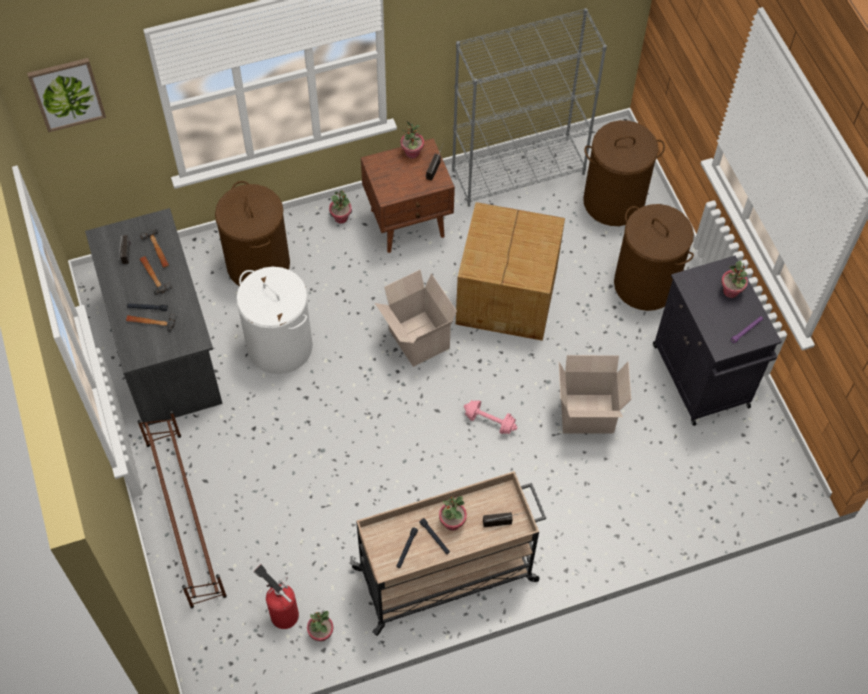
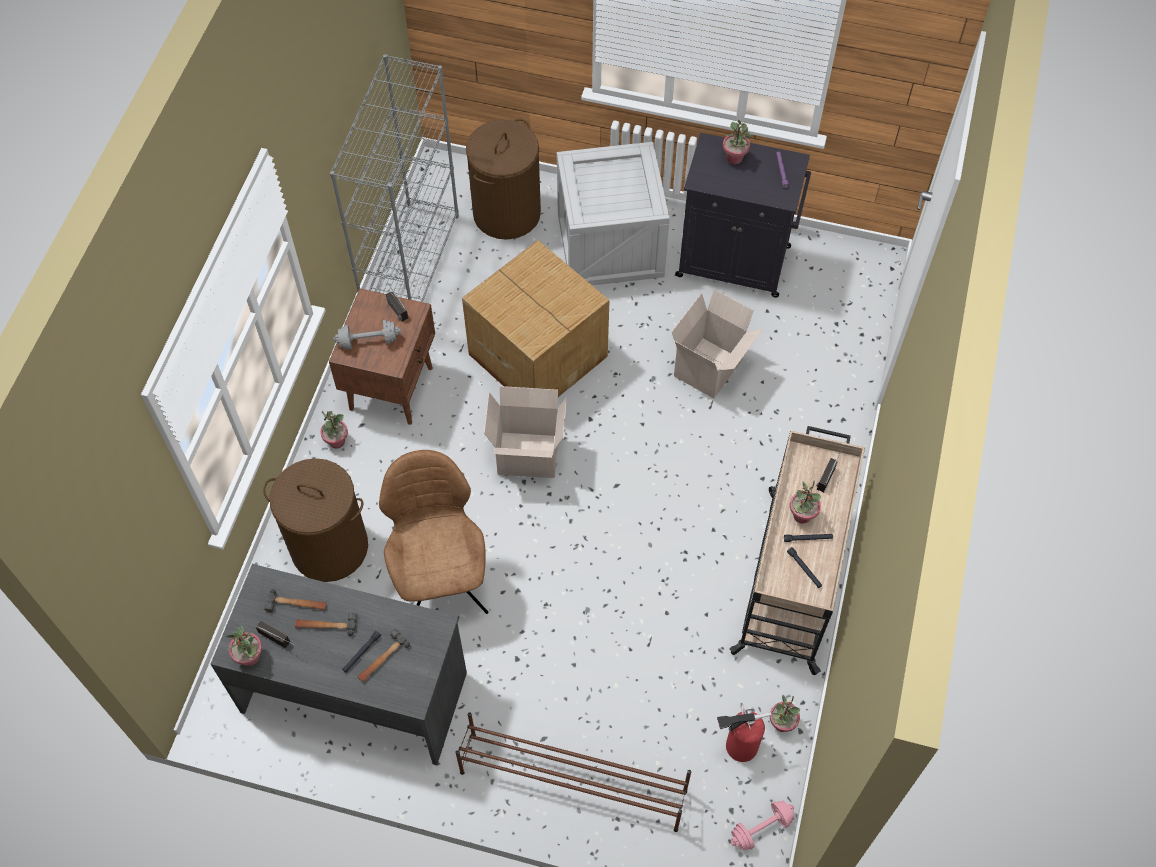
camera: 55 degrees left, 0 degrees up
(67, 93) = (117, 536): picture -> none
(280, 346) = (441, 581): white laundry basket -> brown chair
(394, 170) = (368, 341): none -> grey dumbbell
(412, 153) = (362, 315): potted plant -> potted plant (250, 657)
(489, 421) = (660, 449): pink dumbbell -> pink dumbbell (761, 828)
(645, 284) = (611, 243): brown laundry basket -> crate

